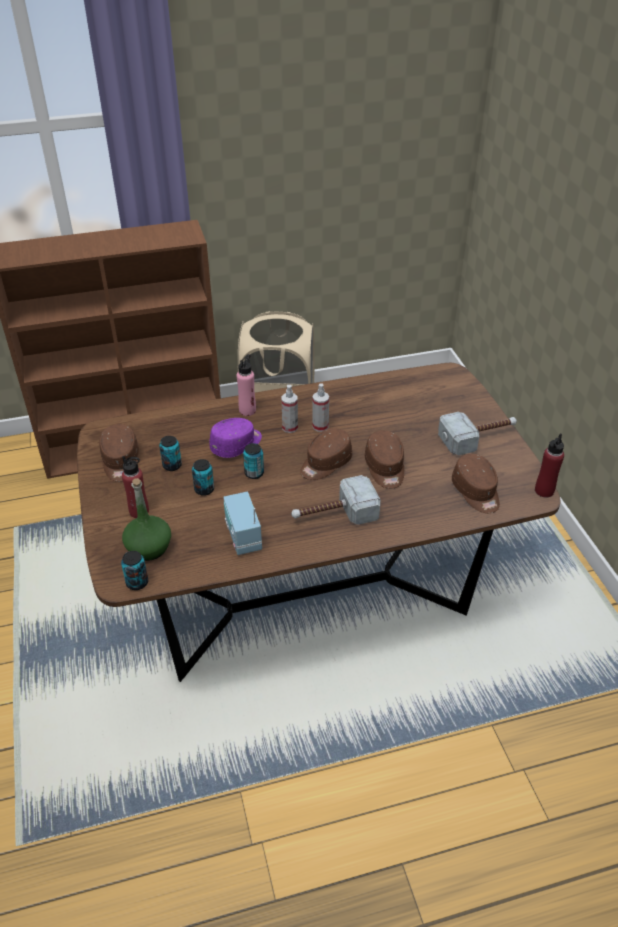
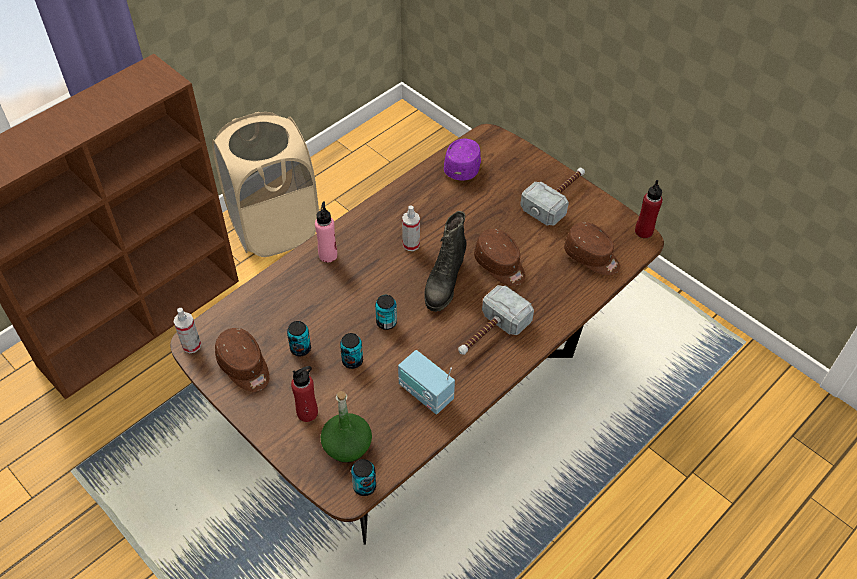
camera: 30 degrees left, 10 degrees up
(237, 445) = (346, 298): purple cap -> purple cap (463, 165)
(290, 427) = (383, 258): spray bottle -> spray bottle (191, 345)
(325, 463) = (444, 283): brown cap -> black boot

